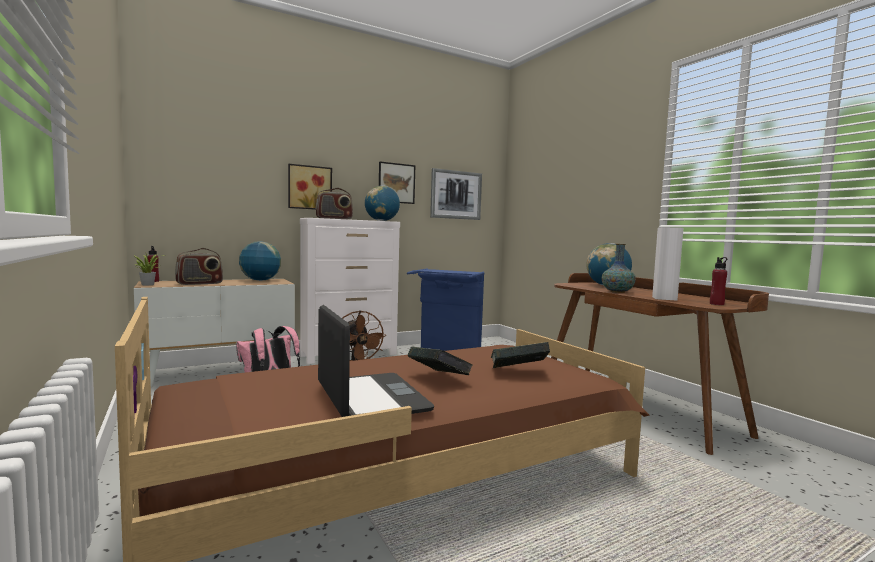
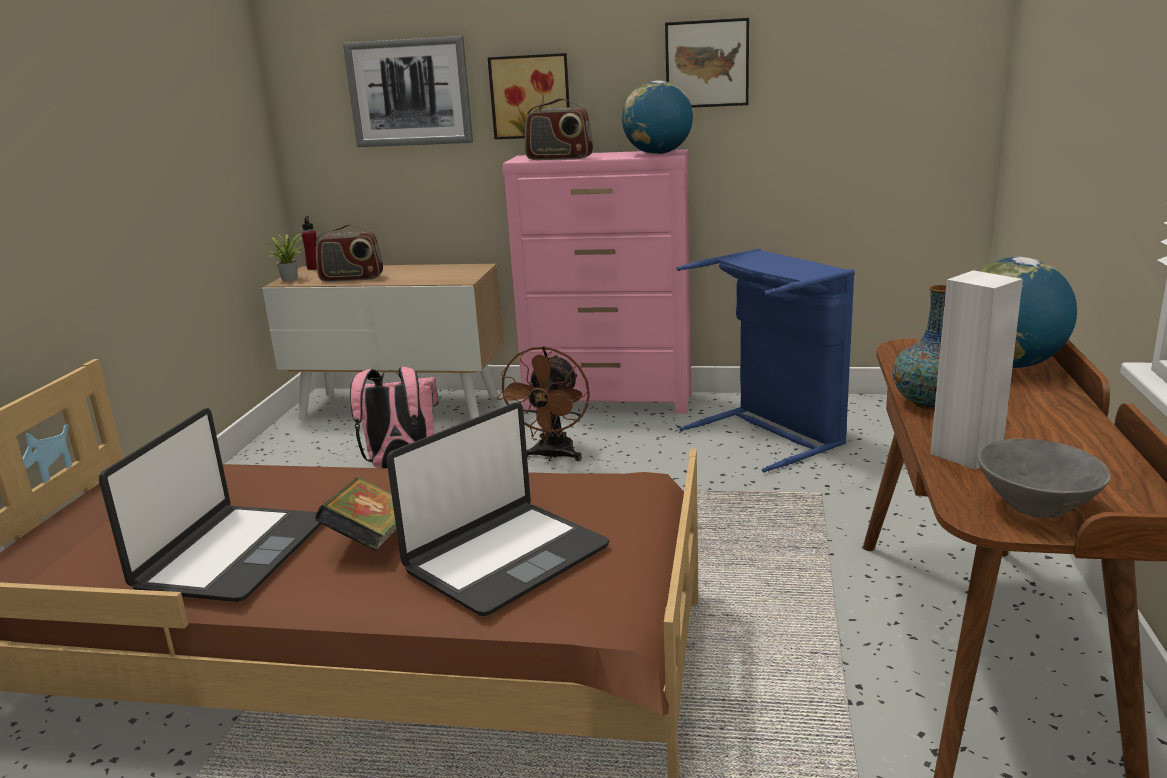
camera: 40 degrees right, 15 degrees up
(260, 280) = (446, 270): globe -> none
(350, 355) = (609, 402): white dresser -> pink dresser
(456, 195) = (859, 71): picture -> picture (409, 92)
(518, 372) = (505, 558): book -> laptop
(716, 304) = (1037, 508): red bottle -> grey bowl

